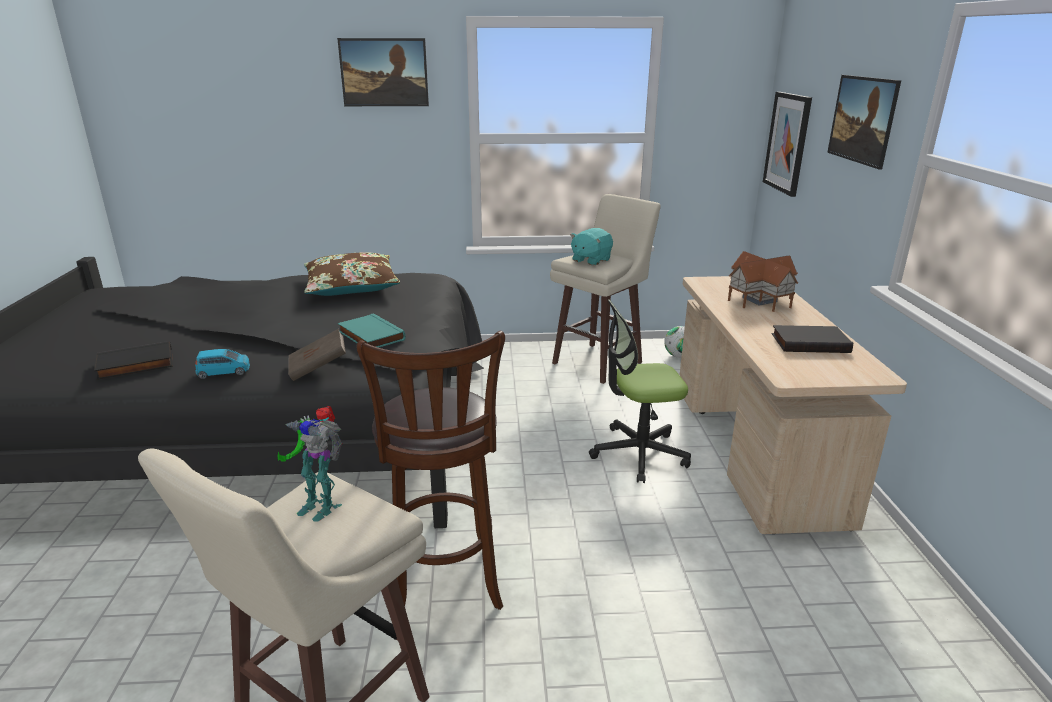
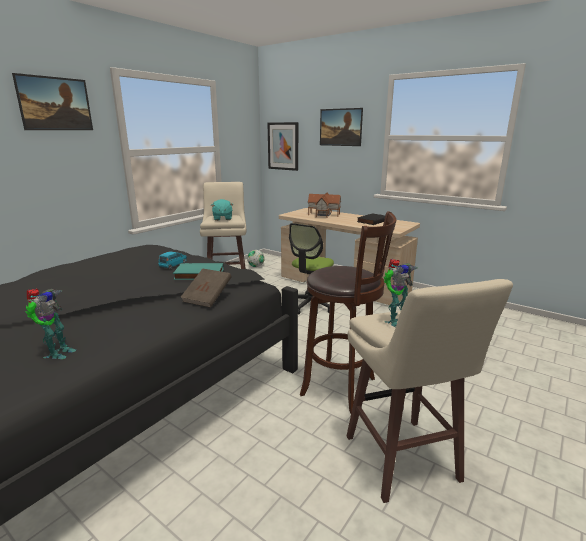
camera: 50 degrees left, 5 degrees down
(135, 365) = (56, 353): black book -> toy robot
(224, 372) = (150, 324): blue toy car -> blue toy car (173, 265)
(351, 286) = (109, 262): brown pillow -> none

